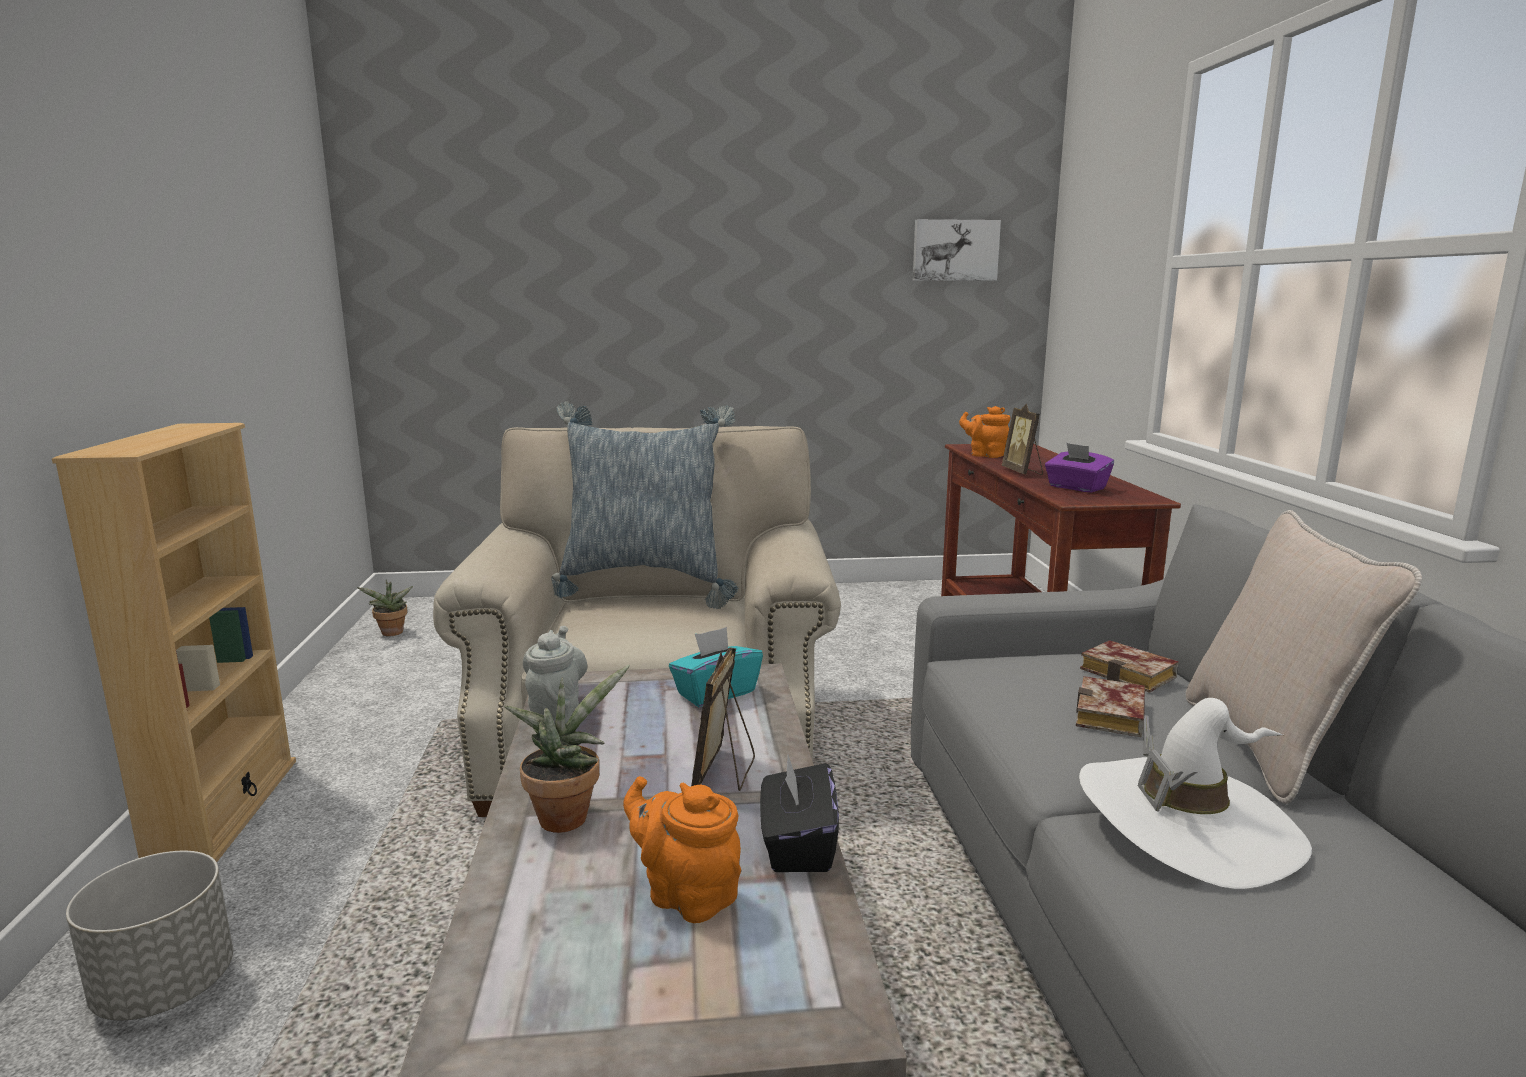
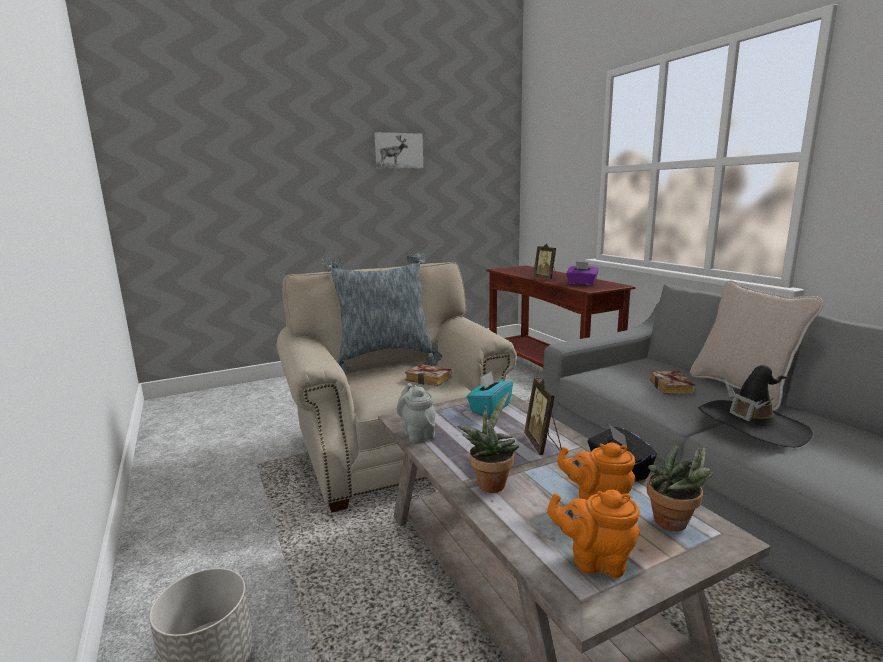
camera: 20 degrees left, 0 degrees up
(224, 811) = (151, 549): beige bookcase -> none
(391, 634) = (174, 419): potted plant -> potted plant (674, 524)
(955, 250) = (475, 165): picture -> picture (398, 151)
(985, 455) = (515, 272): orange teapot -> orange teapot (595, 561)
(1132, 674) = (659, 368): book -> book (430, 379)
(1187, 823) = (751, 426): white hat -> black hat

